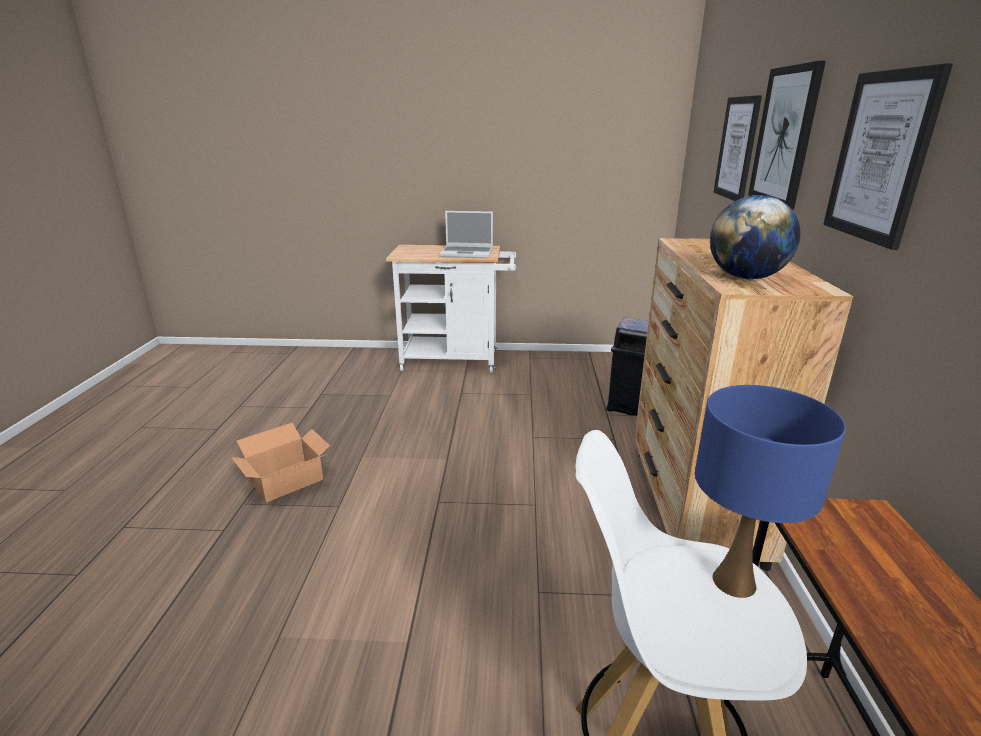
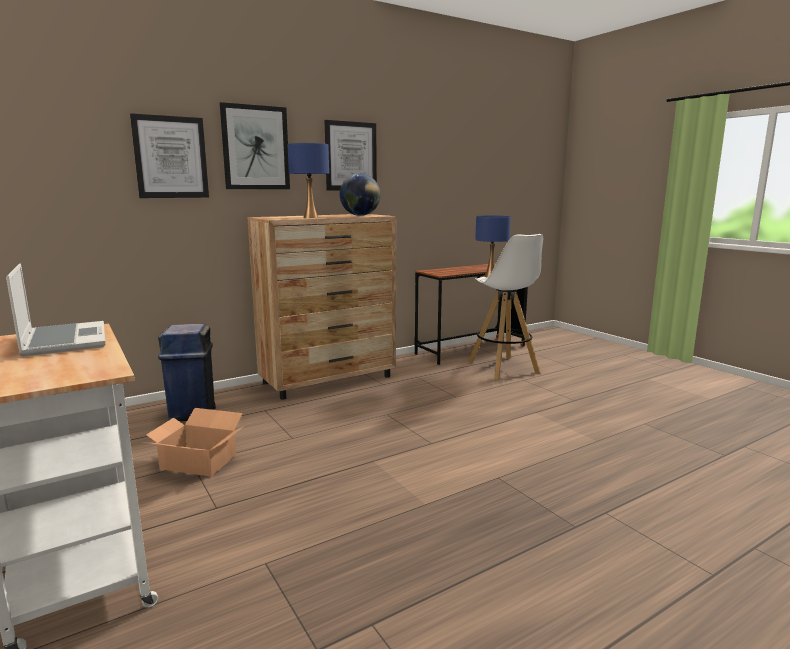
camera: 125 degrees left, 10 degrees down
(287, 480) = (516, 524): cardboard box -> cardboard box (198, 461)
(694, 252) = (310, 217): none -> blue table lamp

